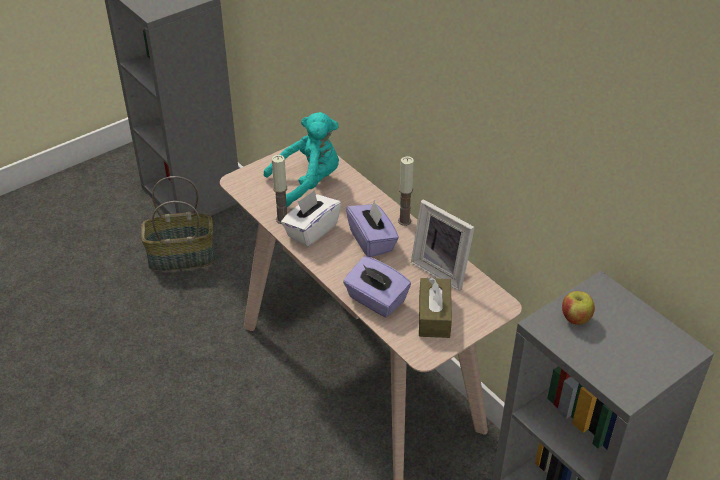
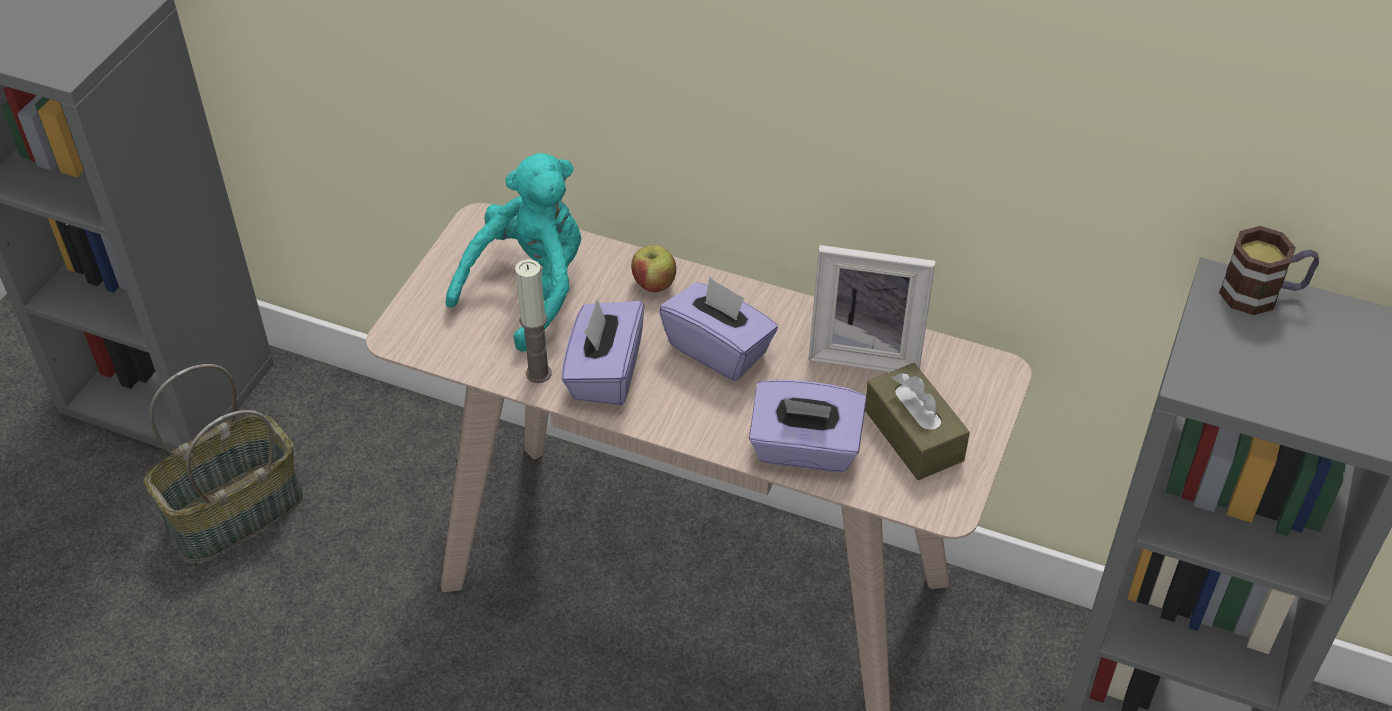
camera: 30 degrees left, 5 degrees up
(311, 230) = (604, 373): white tissue box -> purple tissue box
(404, 221) = (742, 292): candle -> none
(575, 318) = (1230, 351): apple -> apple (653, 284)
(618, 299) = (1262, 294): none -> mug

